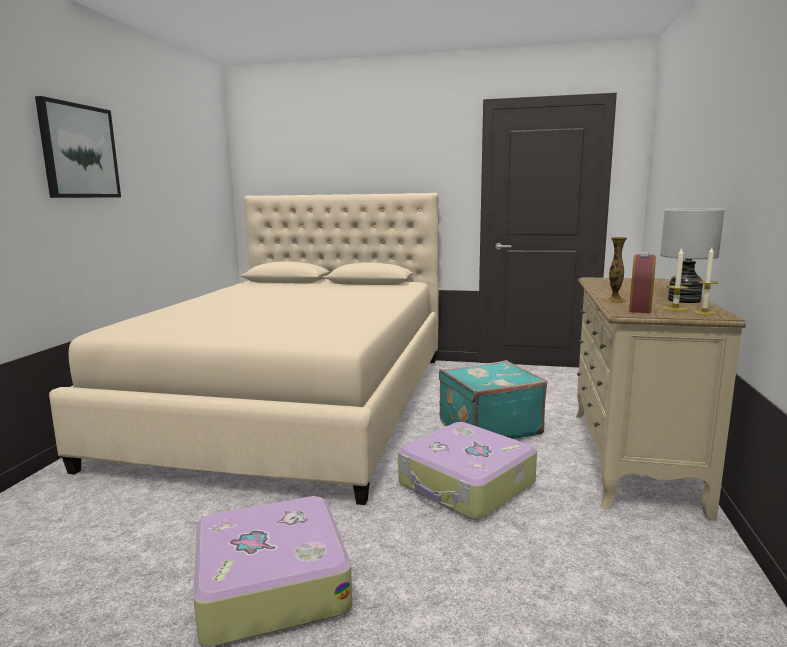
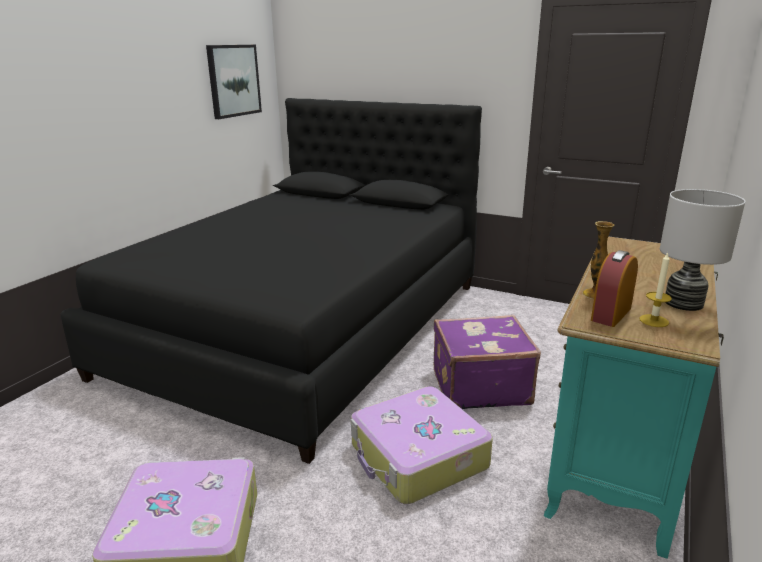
camera: 15 degrees right, 10 degrees up
(79, 151) = (90, 78): picture -> picture (233, 80)
(296, 403) = (306, 327): beige bed -> black bed
(488, 428) = (479, 386): turquoise suitcase -> purple suitcase
(629, 457) = (615, 452): beige dresser -> turquoise dresser
(704, 313) = (682, 335): candle -> none

